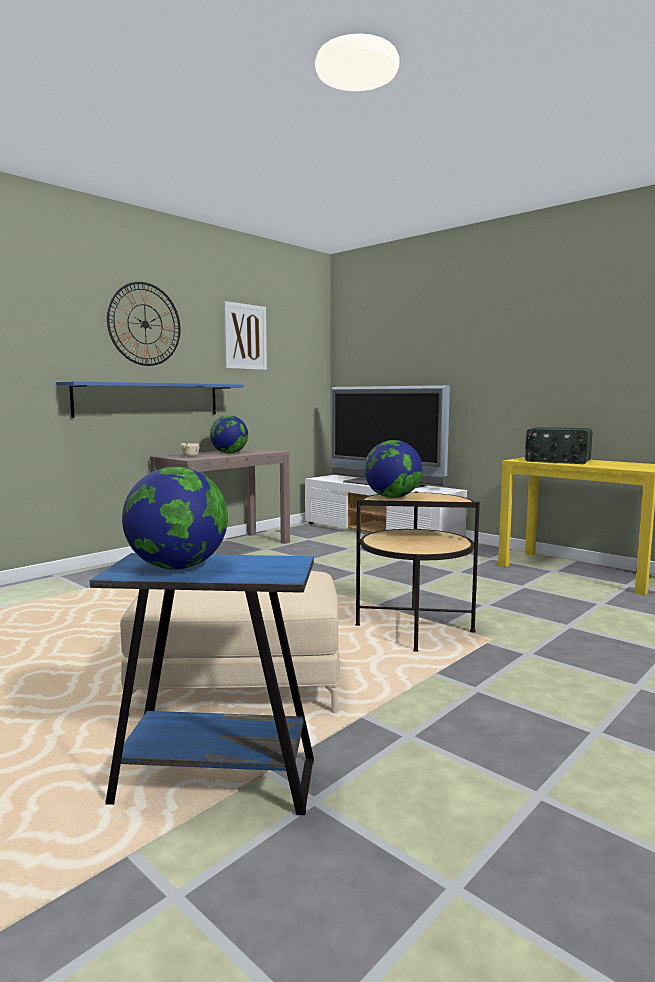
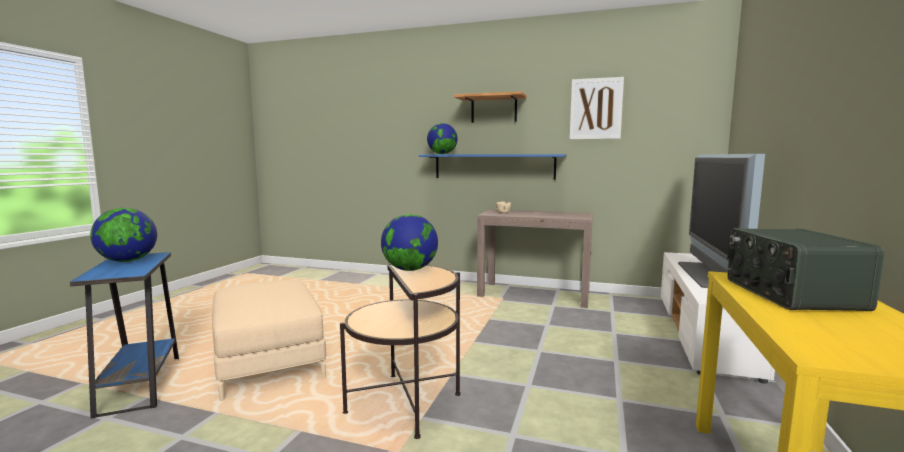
camera: 65 degrees right, 0 degrees up
(145, 324) = (494, 109): wall clock -> shelf
(229, 453) = (542, 214): globe -> globe (442, 154)

